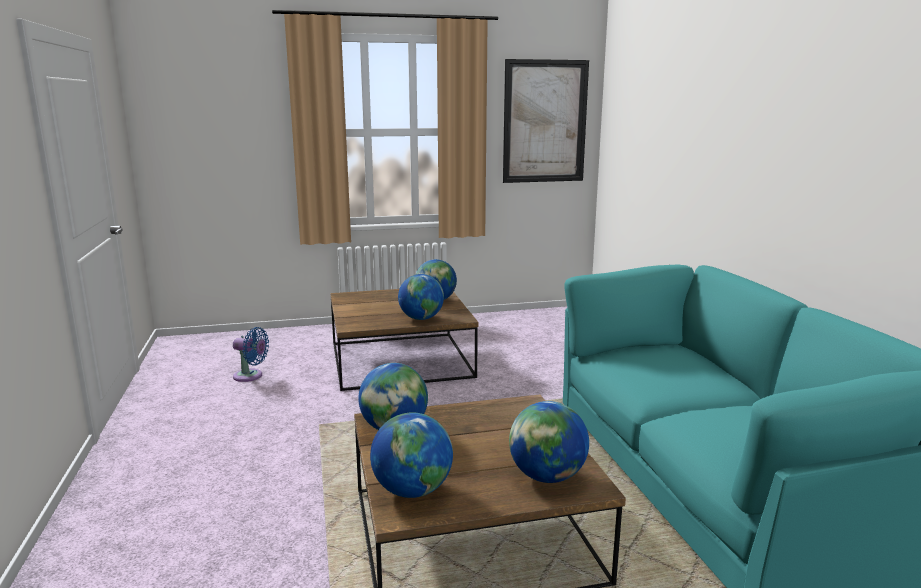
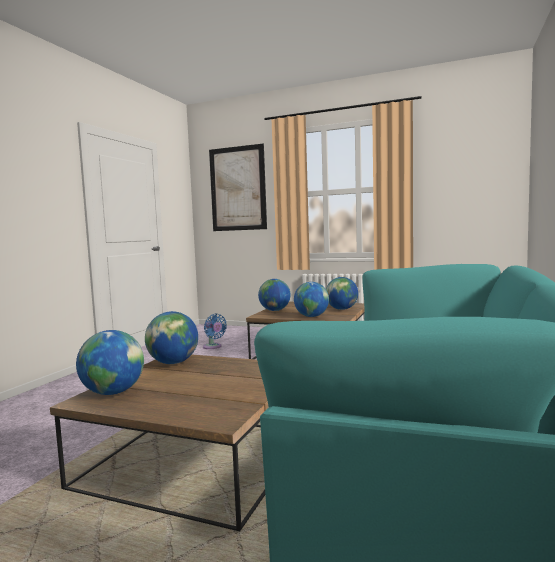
camera: 35 degrees right, 10 degrees down
(545, 122) = (470, 175): picture -> picture (237, 188)
(547, 477) = (205, 407): globe -> globe (274, 310)

